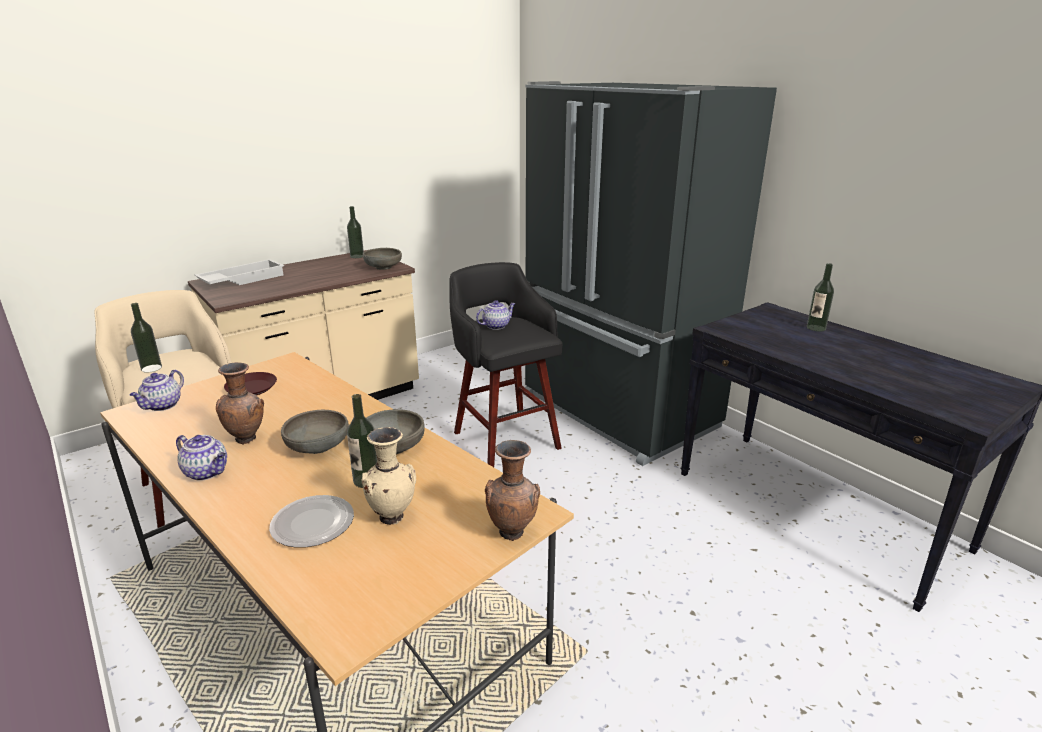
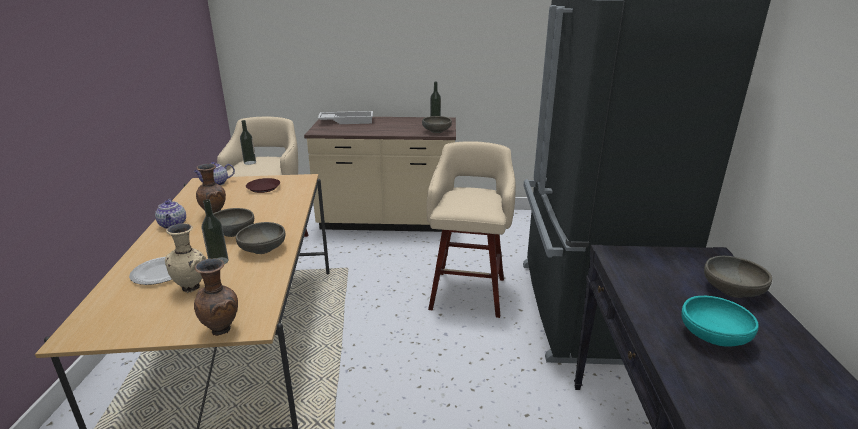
camera: 40 degrees right, 0 degrees up
(496, 326) = (466, 195): teapot -> none
(505, 438) = (468, 291): black stool -> beige stool
(816, 328) = (732, 290): bottle -> grey bowl
(853, 359) = (713, 336): none -> turquoise bowl

